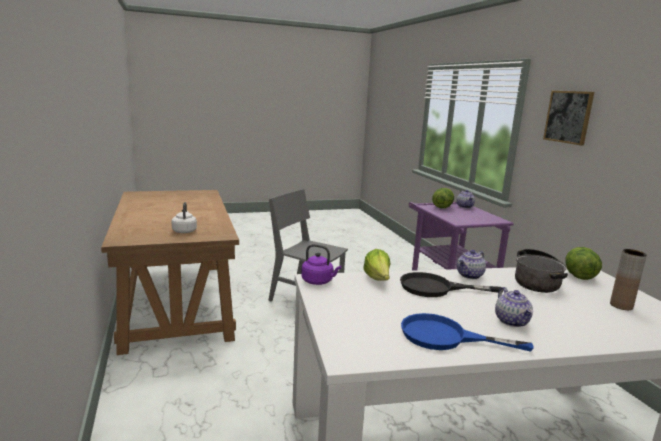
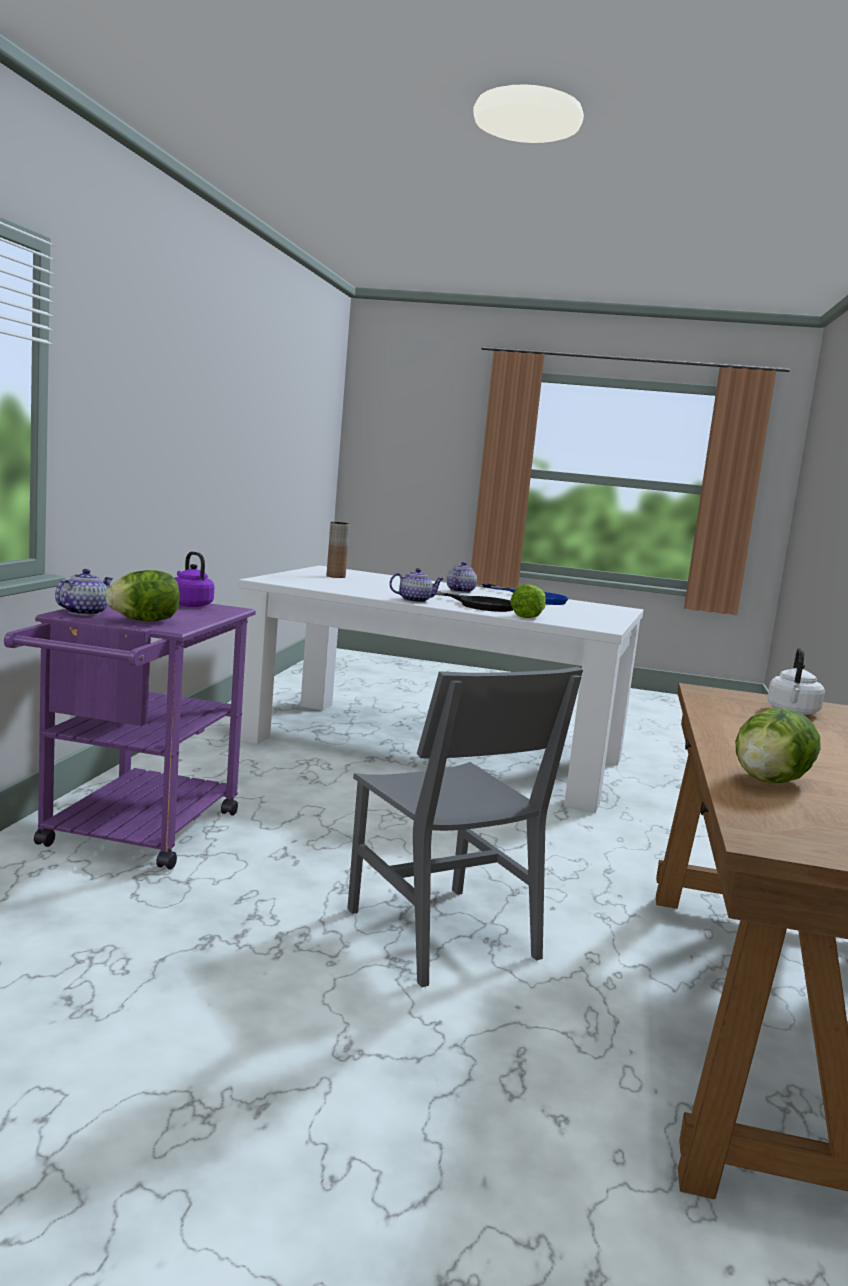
camera: 150 degrees left, 5 degrees down
(318, 281) = (599, 626): purple kettle -> purple kettle (190, 604)
(537, 281) = (355, 588): cooking pot -> none
(568, 117) = (119, 378): picture -> none
(579, 276) = (295, 581): lettuce -> lettuce (769, 781)

